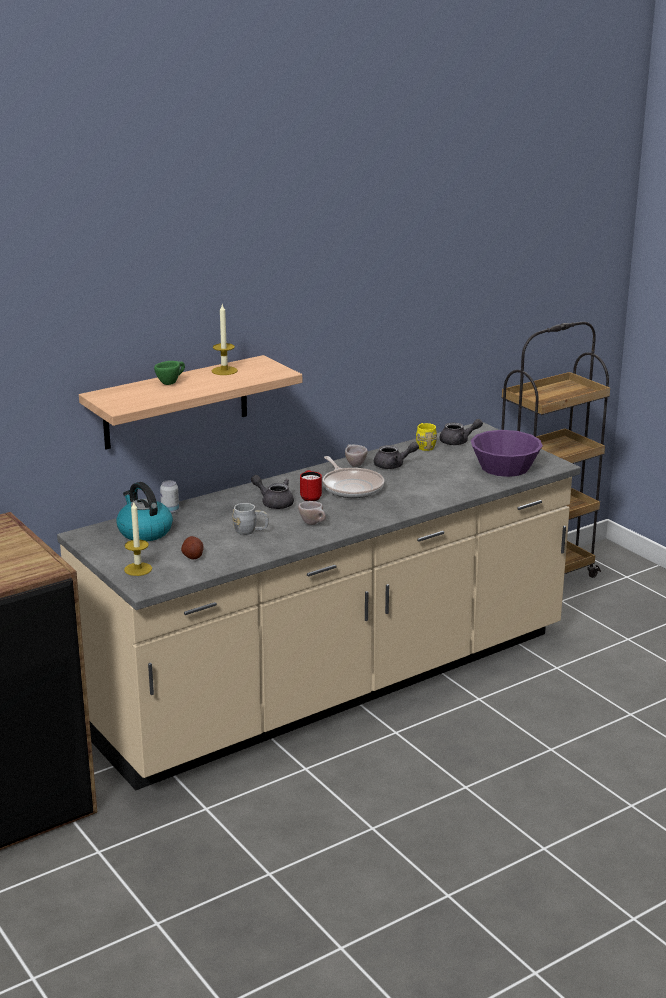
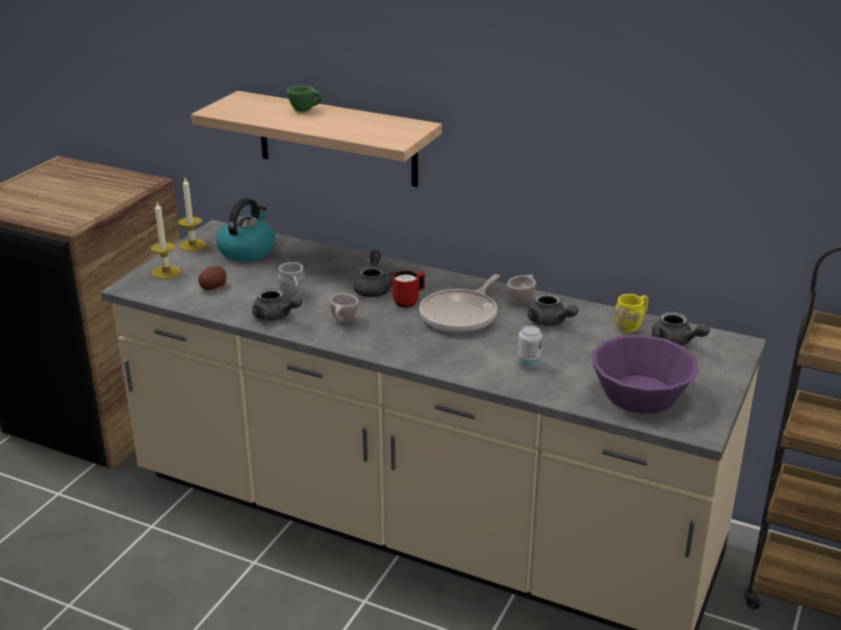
camera: 60 degrees right, 5 degrees up
(170, 511) = (303, 248): can -> can (528, 364)
(224, 371) = (367, 120): candle -> candle (192, 245)
(274, 544) = (276, 316): none -> grey teapot

